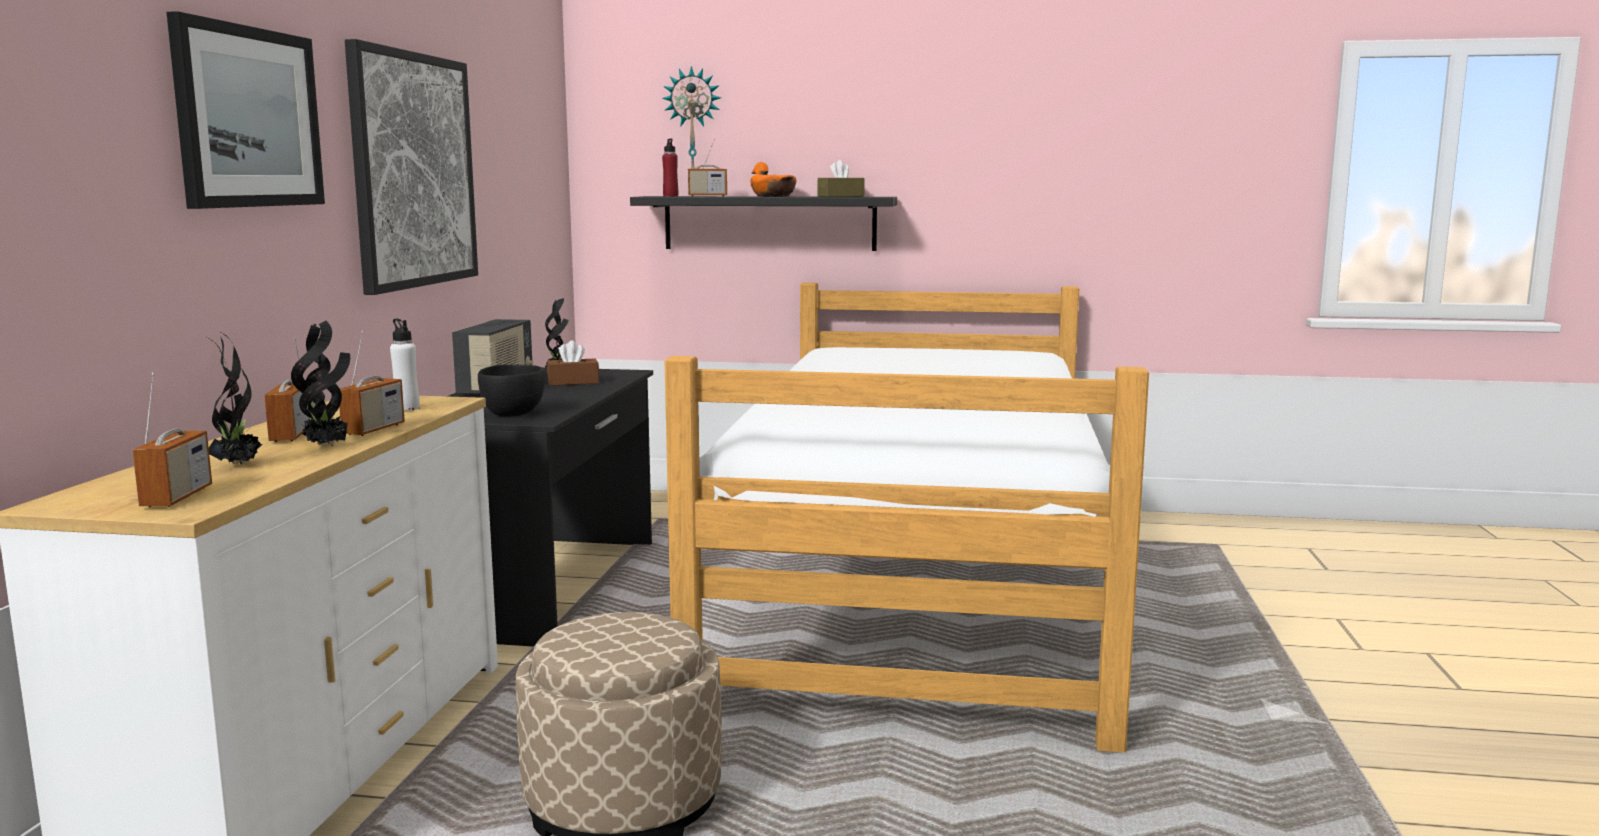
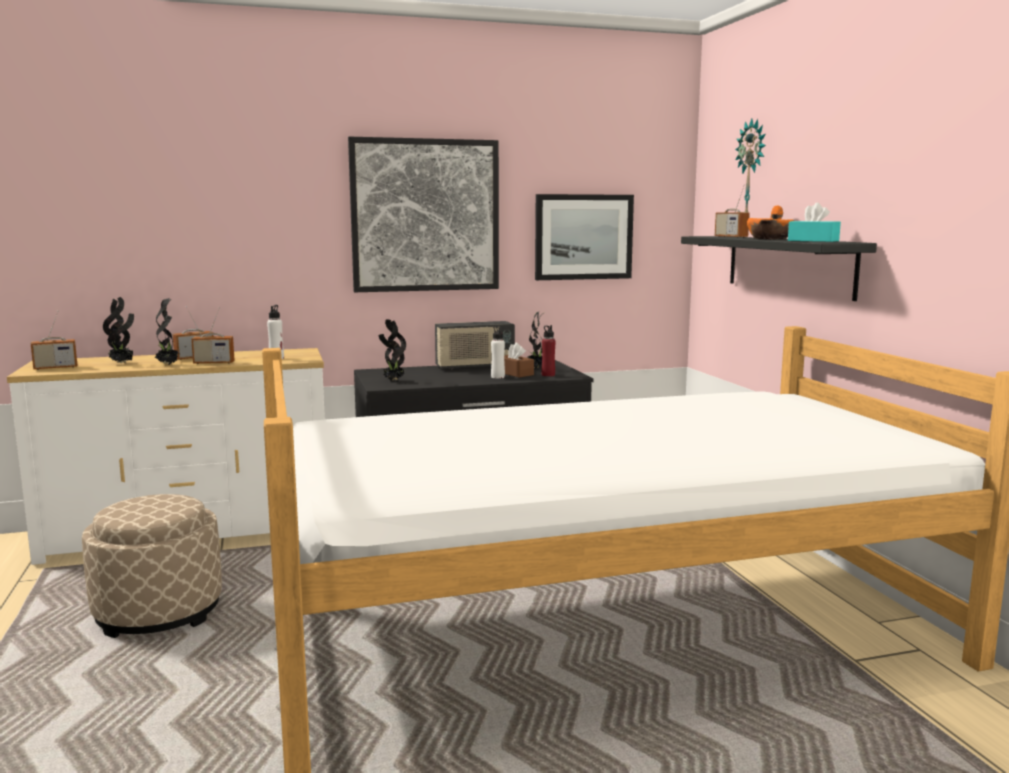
camera: 65 degrees right, 0 degrees up
(248, 117) = (244, 188): picture -> picture (583, 237)
(513, 414) = (393, 380): black bowl -> potted plant
(580, 387) = (497, 377): none -> white bottle
(670, 196) = (711, 236): red bottle -> red bottle (548, 375)
(840, 196) = (813, 241): brown tissue box -> turquoise tissue box

